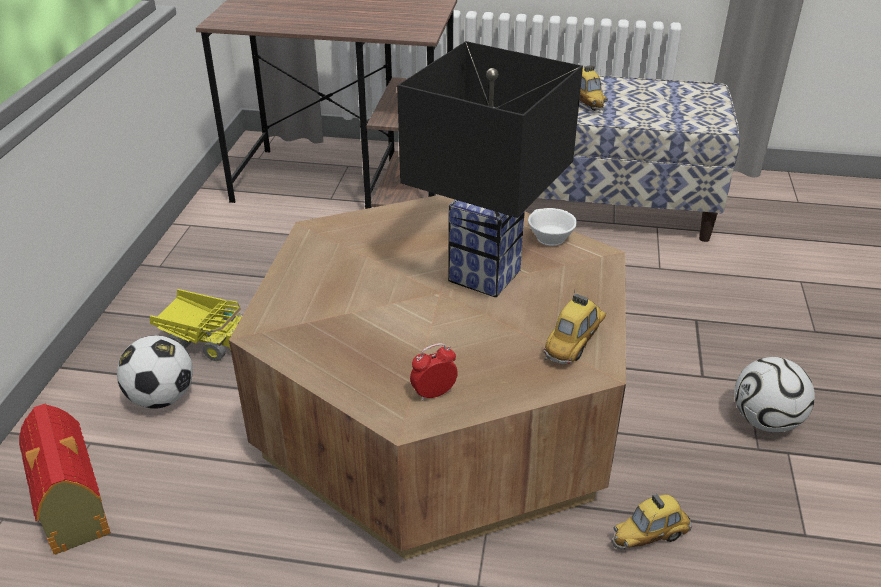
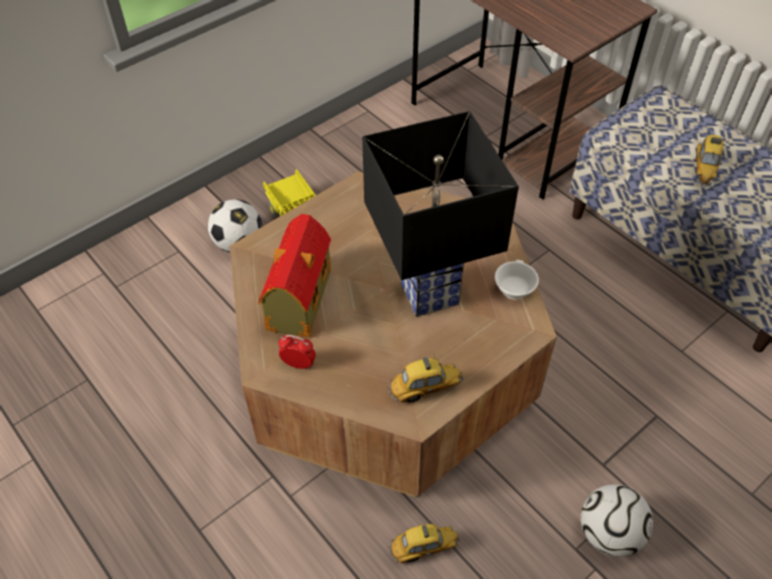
camera: 40 degrees right, 15 degrees up
(73, 508) = (138, 289): toy house -> toy house (298, 301)
(649, 537) = (424, 548): toy car -> toy car turned 150 degrees clockwise

